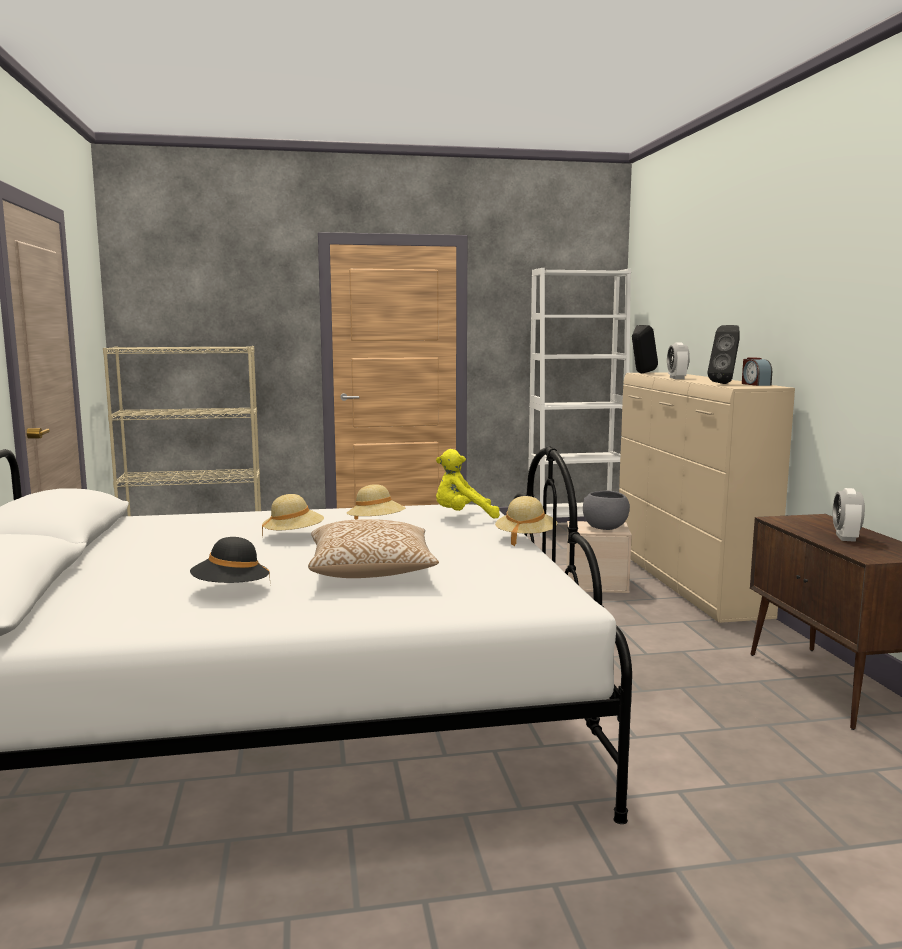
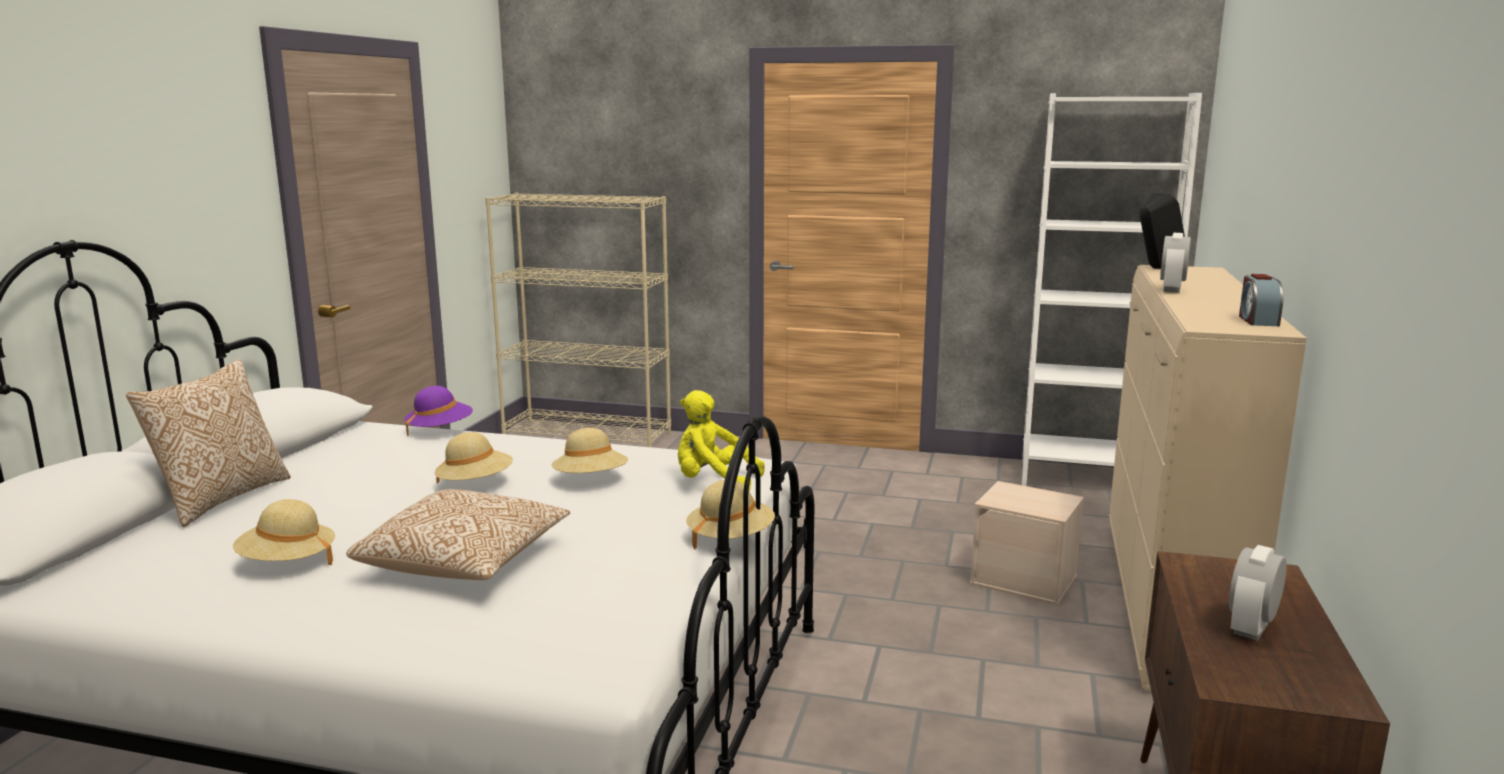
camera: 25 degrees right, 5 degrees up
(89, 568) = (220, 499): none -> pillow
(201, 513) = (440, 430): none -> purple hat
(230, 590) = (287, 562): black hat -> beige hat
(604, 527) = (1038, 501): grey bowl -> none
(725, 383) = (1210, 313): black speaker -> none

